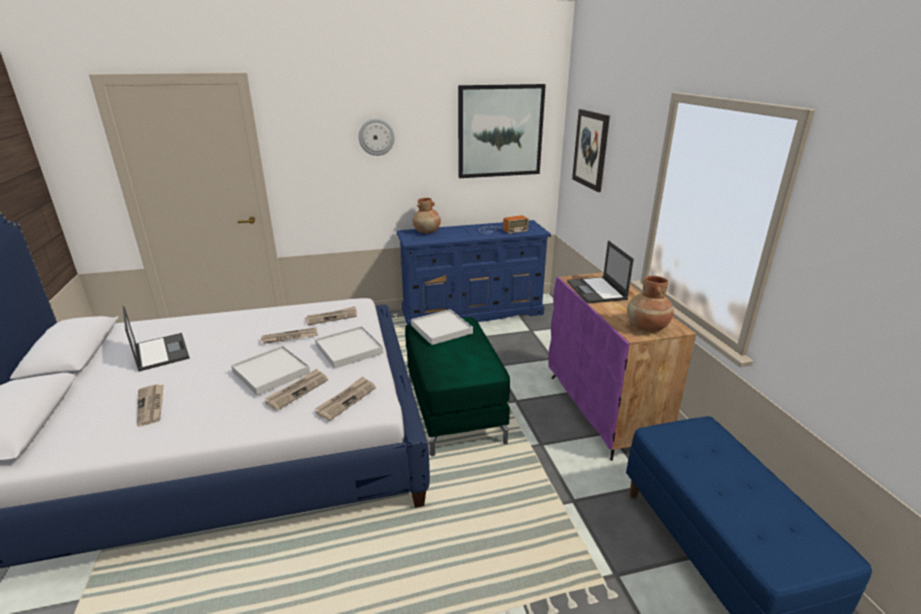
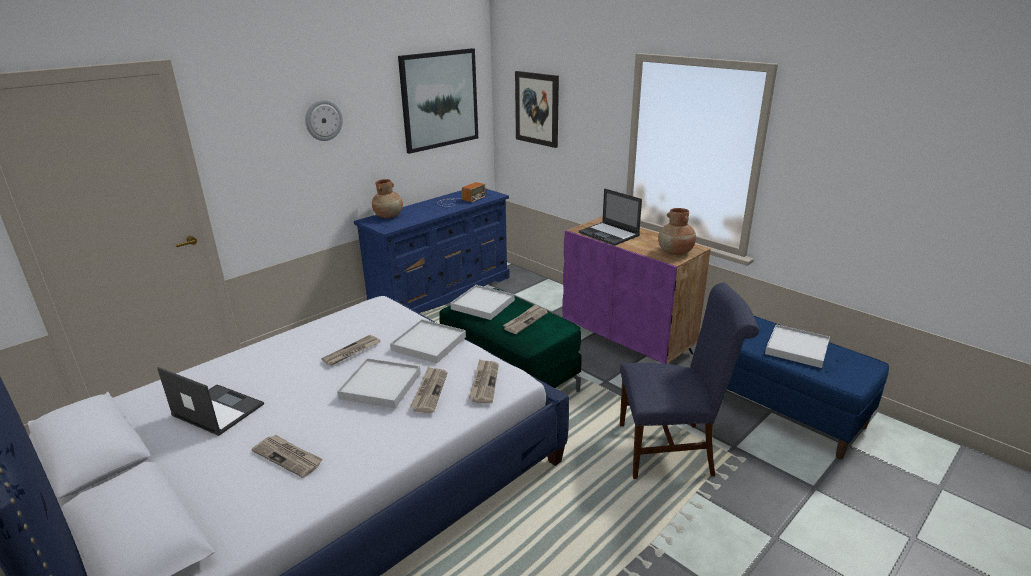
camera: 30 degrees left, 0 degrees up
(332, 317) = (371, 322): newspaper -> newspaper (525, 320)
(542, 544) = (672, 449): none -> blue chair
(743, 490) = (796, 348): none -> white tray

